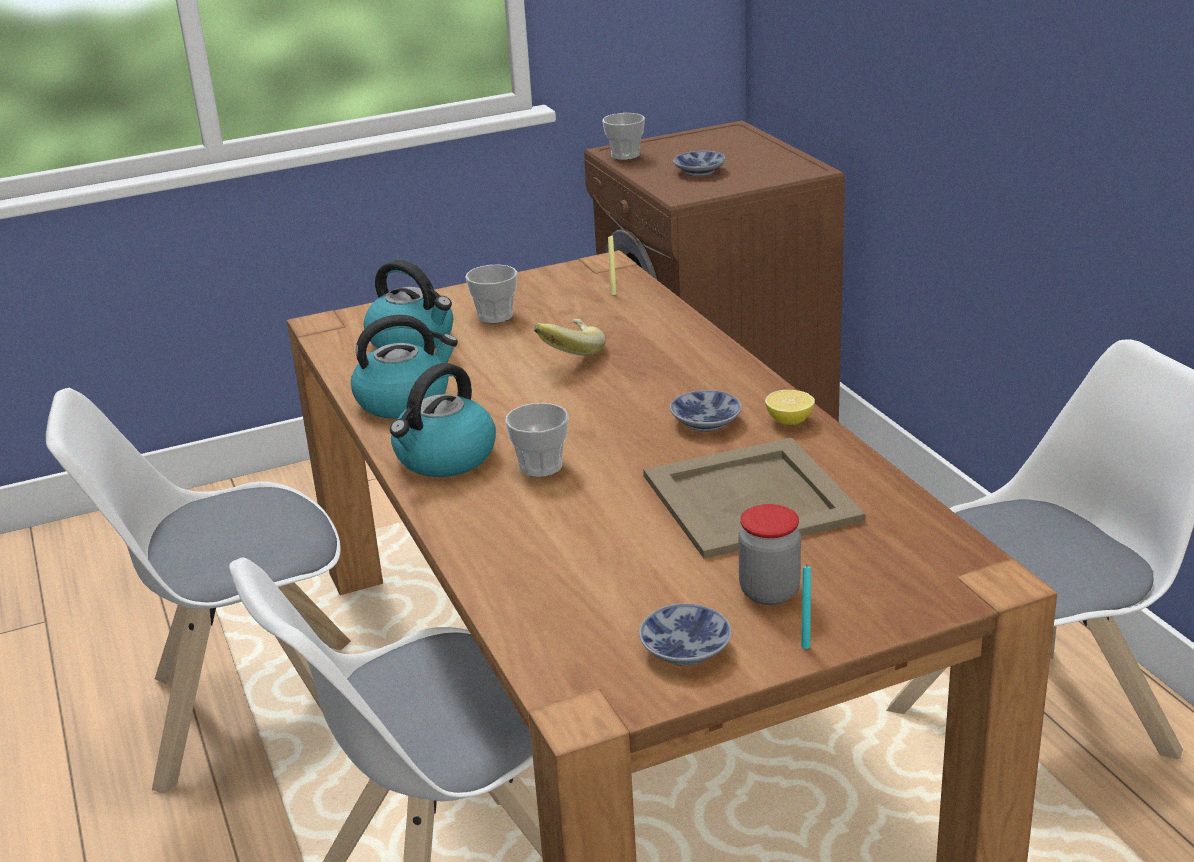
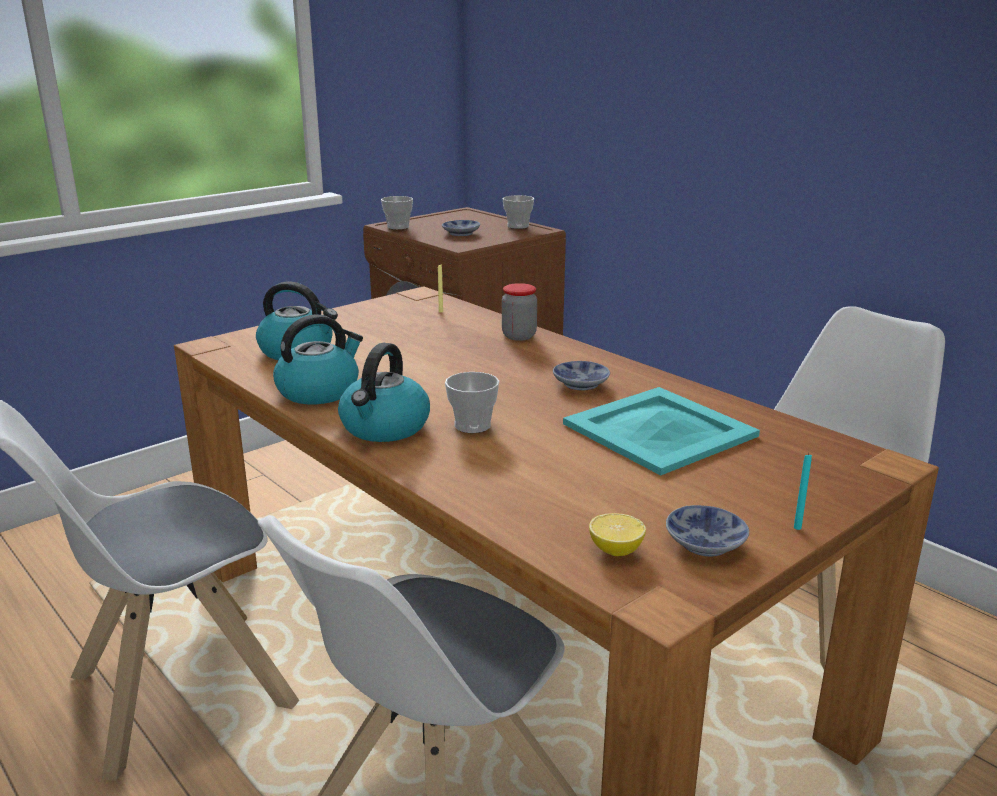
camera: 20 degrees left, 5 degrees down
(495, 316) = (356, 331): cup -> cup (518, 226)
(568, 354) = (435, 350): banana -> none
(752, 498) = (661, 430): beige tray -> turquoise tray
(769, 592) = (733, 492): jar -> jar (519, 336)
(789, 421) = (643, 378): lemon -> lemon (615, 550)

